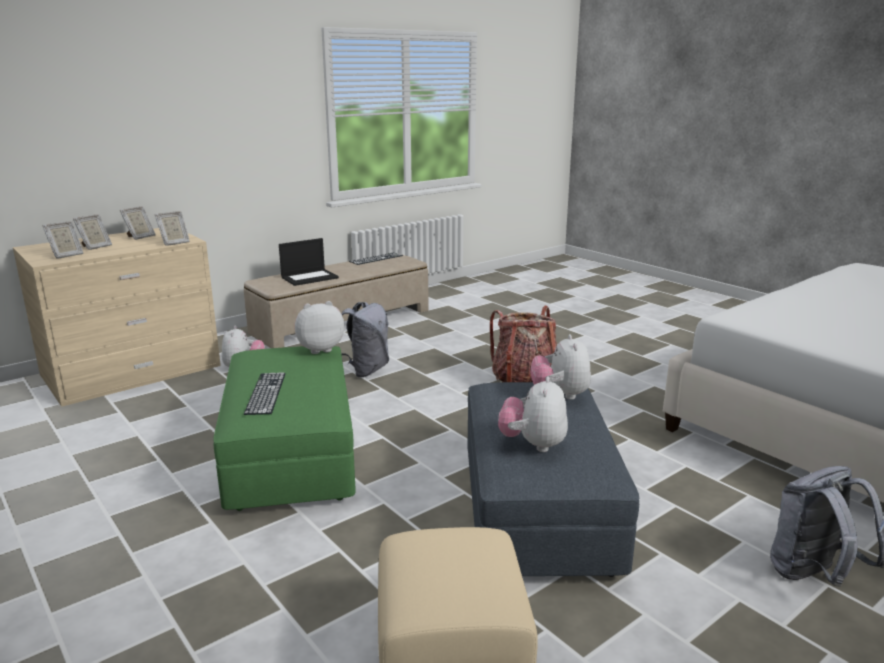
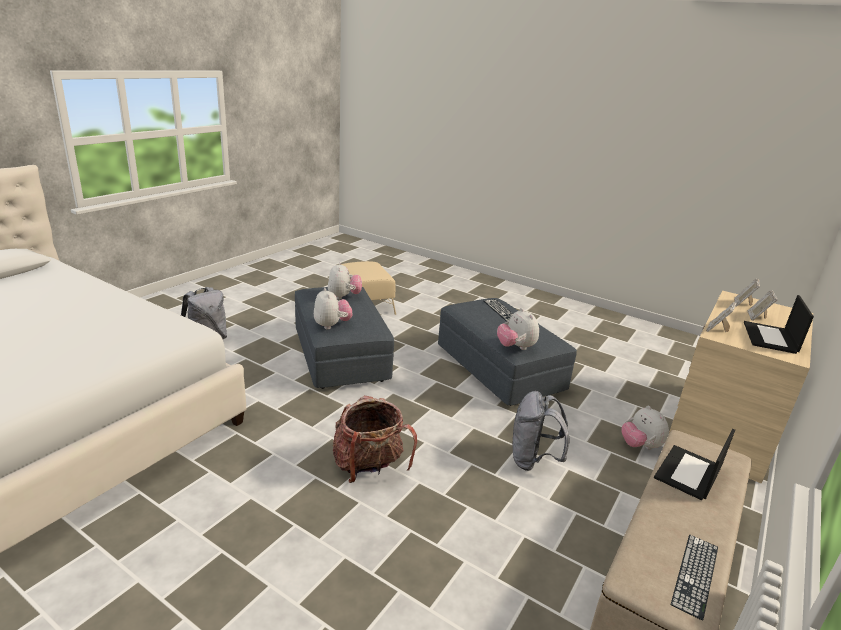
camera: 160 degrees right, 5 degrees up
(140, 237) = (770, 338): picture frame -> laptop
(291, 455) = (499, 369): green ottoman -> grey ottoman
(319, 349) = (516, 347): plush toy -> plush toy turned 105 degrees clockwise

